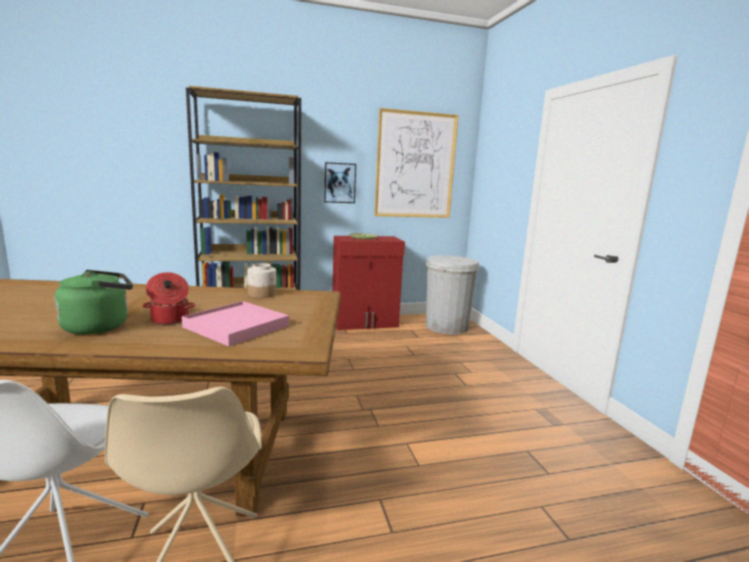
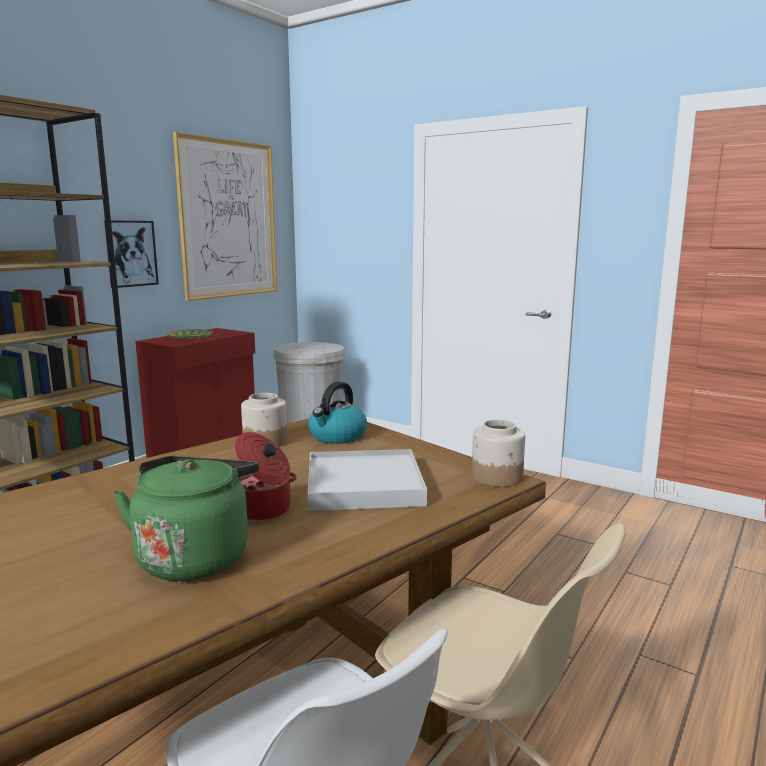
camera: 40 degrees left, 0 degrees up
(236, 326) = (363, 485): pink tray -> white tray
(299, 302) = (337, 436): none -> kettle
(307, 349) = (497, 477): none -> jar

